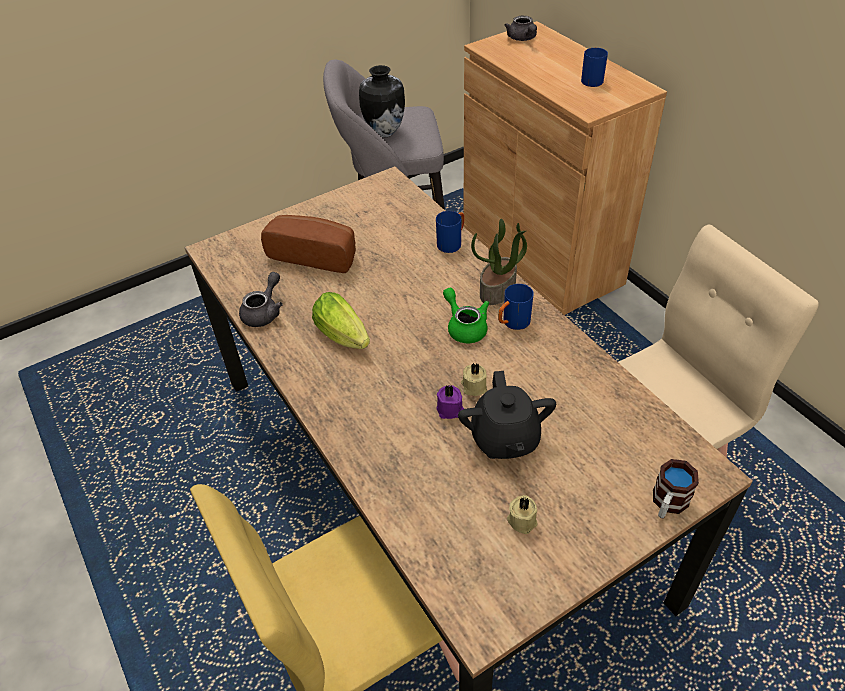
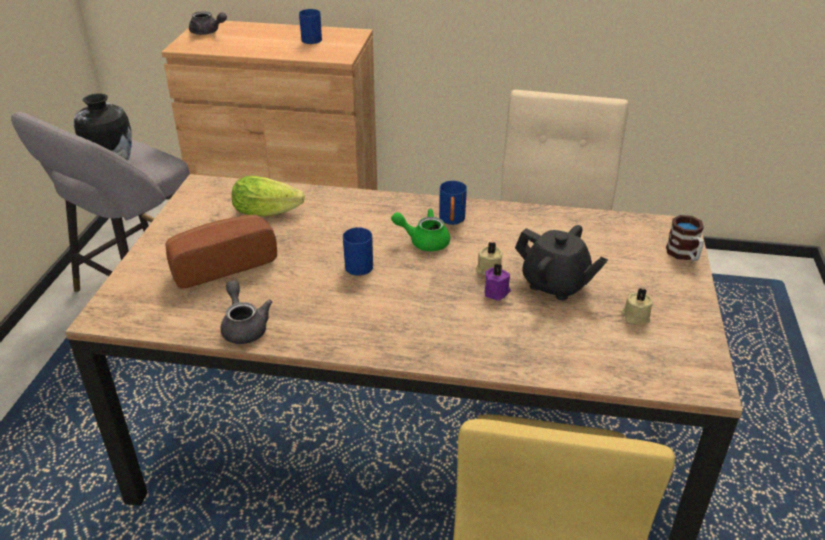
camera: 50 degrees left, 10 degrees down
(344, 336) = (345, 300): lettuce -> lettuce (270, 211)
(452, 243) = (327, 198): blue mug -> blue mug (358, 264)
(498, 290) = (410, 208): potted plant -> none

